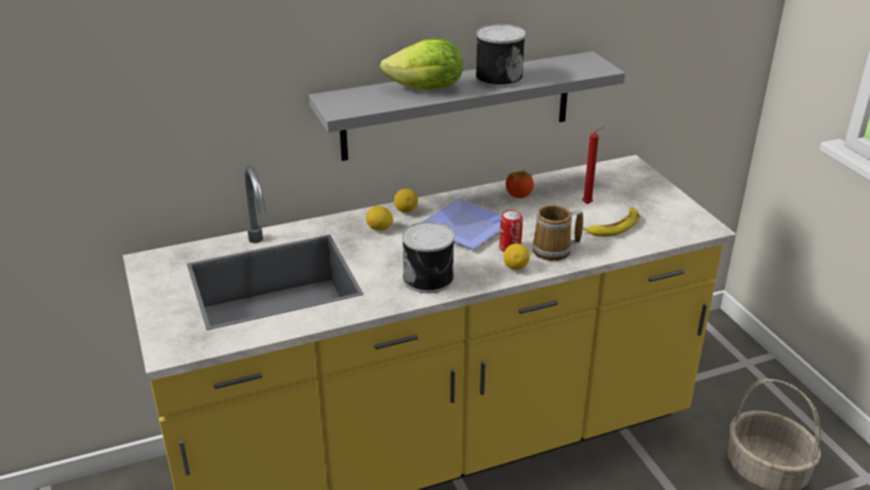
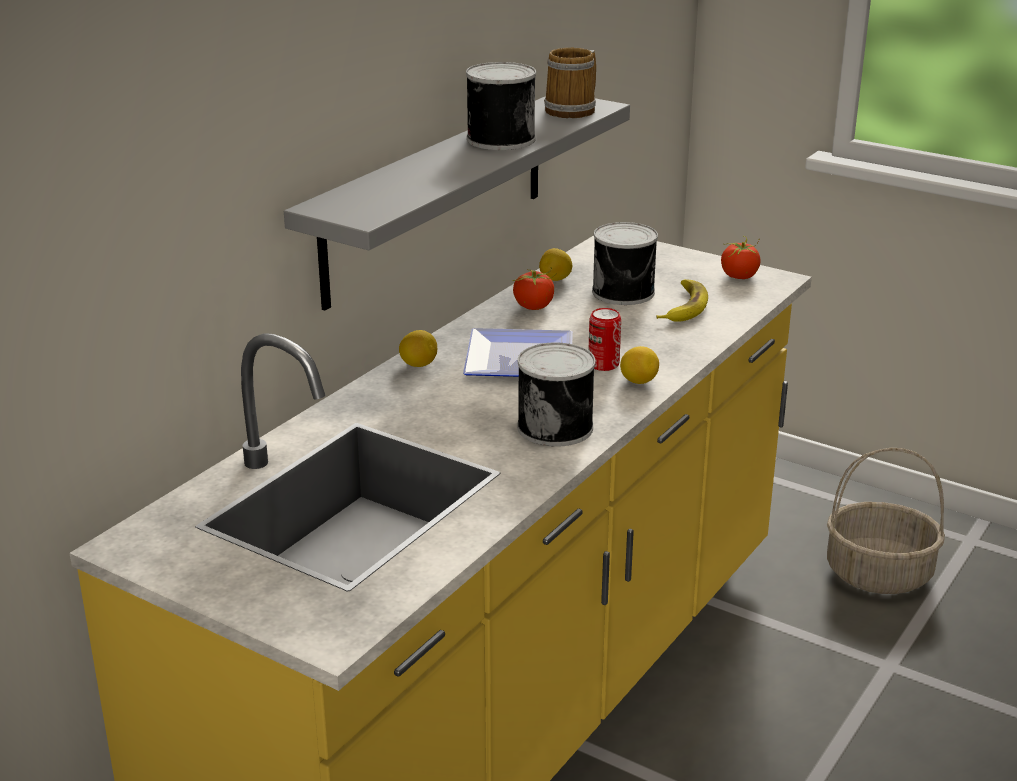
camera: 35 degrees left, 5 degrees down
(380, 229) = (414, 395): lemon -> lemon (555, 280)
(426, 89) = (434, 169): lettuce -> none
(554, 250) = (656, 350): mug -> mug (573, 110)
(589, 204) = (625, 292): red candle -> can
(682, 217) = (739, 276): none -> tomato

